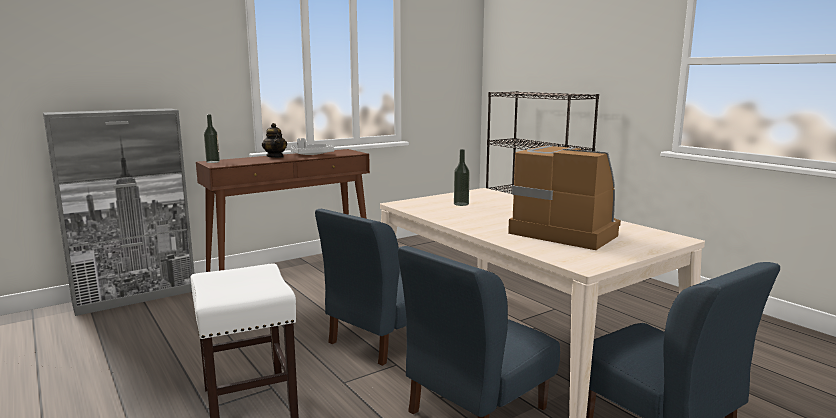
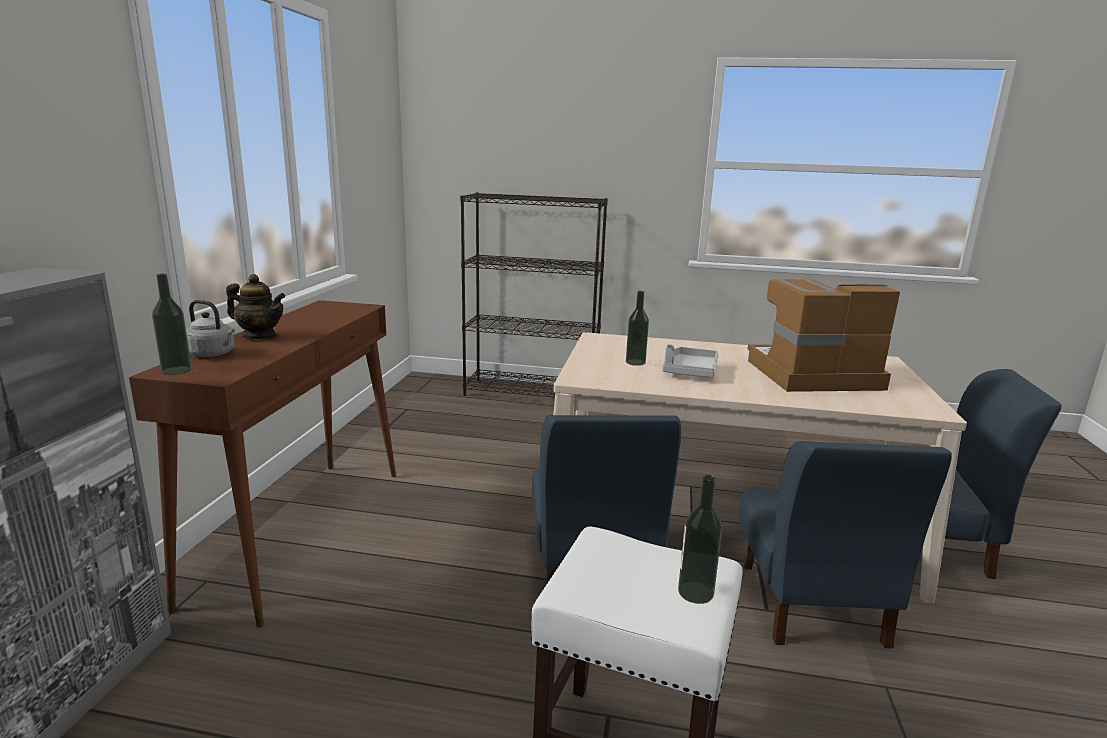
camera: 45 degrees left, 5 degrees up
(240, 159) = (213, 354): none -> grey kettle
(243, 292) = (695, 592): none -> bottle
(311, 154) = (306, 321): grey tray -> grey tray (690, 371)

